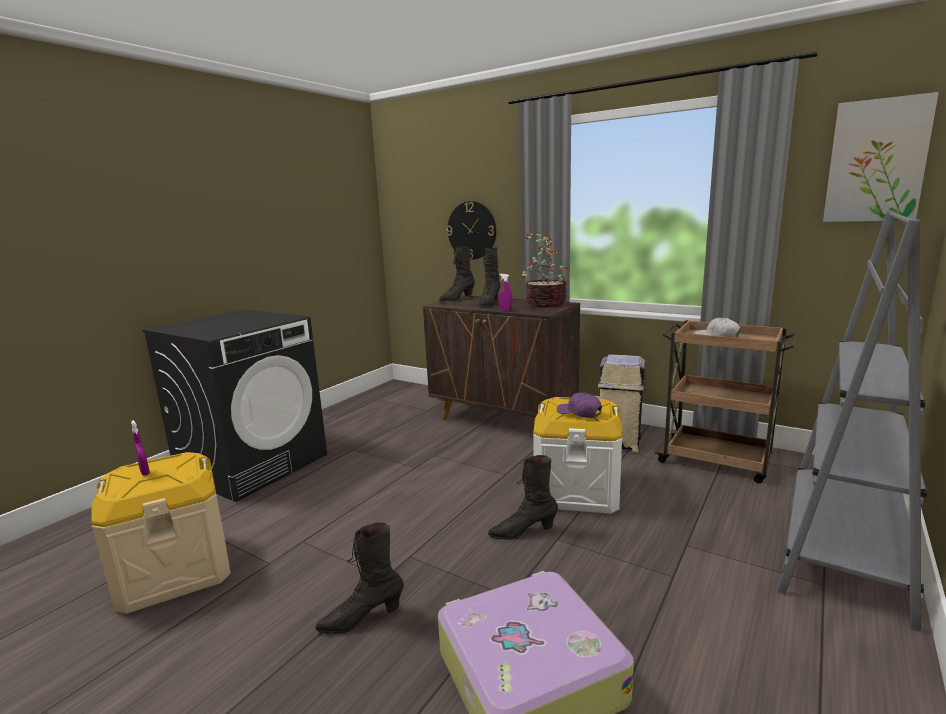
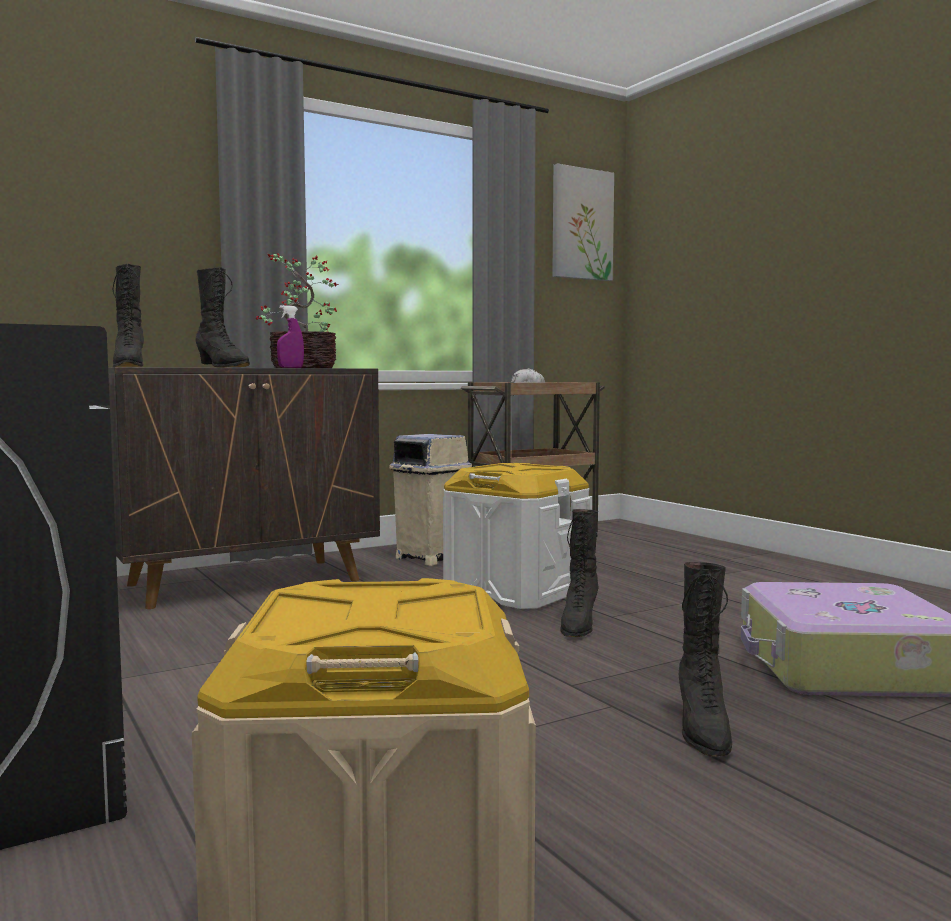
camera: 65 degrees left, 10 degrees down
(145, 472) = (348, 614): purple spray bottle -> none
(472, 230) = (92, 247): wall clock -> none
(579, 413) = (532, 468): purple cap -> none
(843, 549) = (717, 553): grey bookcase -> none

